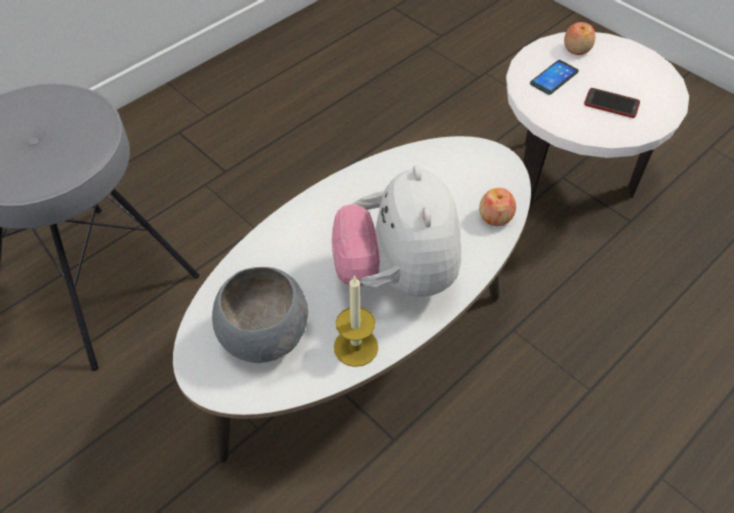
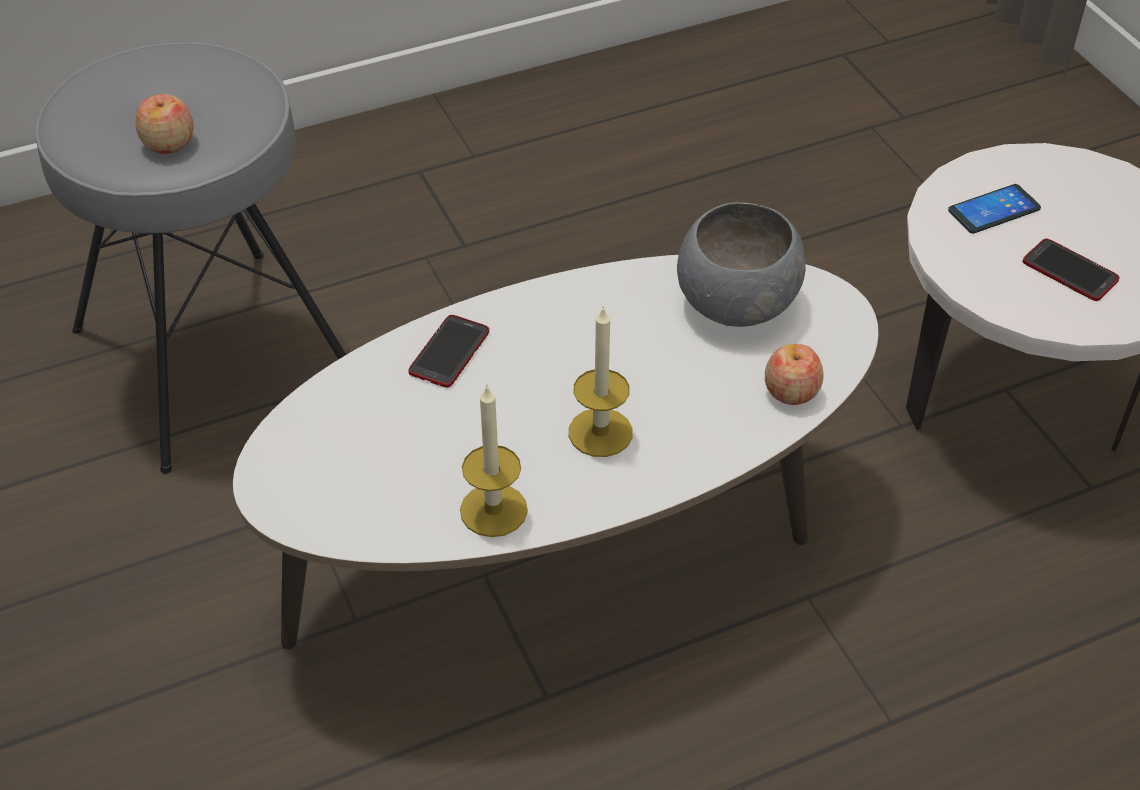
camera: 20 degrees right, 5 degrees down
(262, 336) = (372, 459): grey bowl -> grey bowl (734, 303)
(280, 249) = (449, 352): none -> phone
(397, 275) = (600, 432): plush toy -> candle
(577, 49) = (1058, 174): apple -> apple (168, 142)

